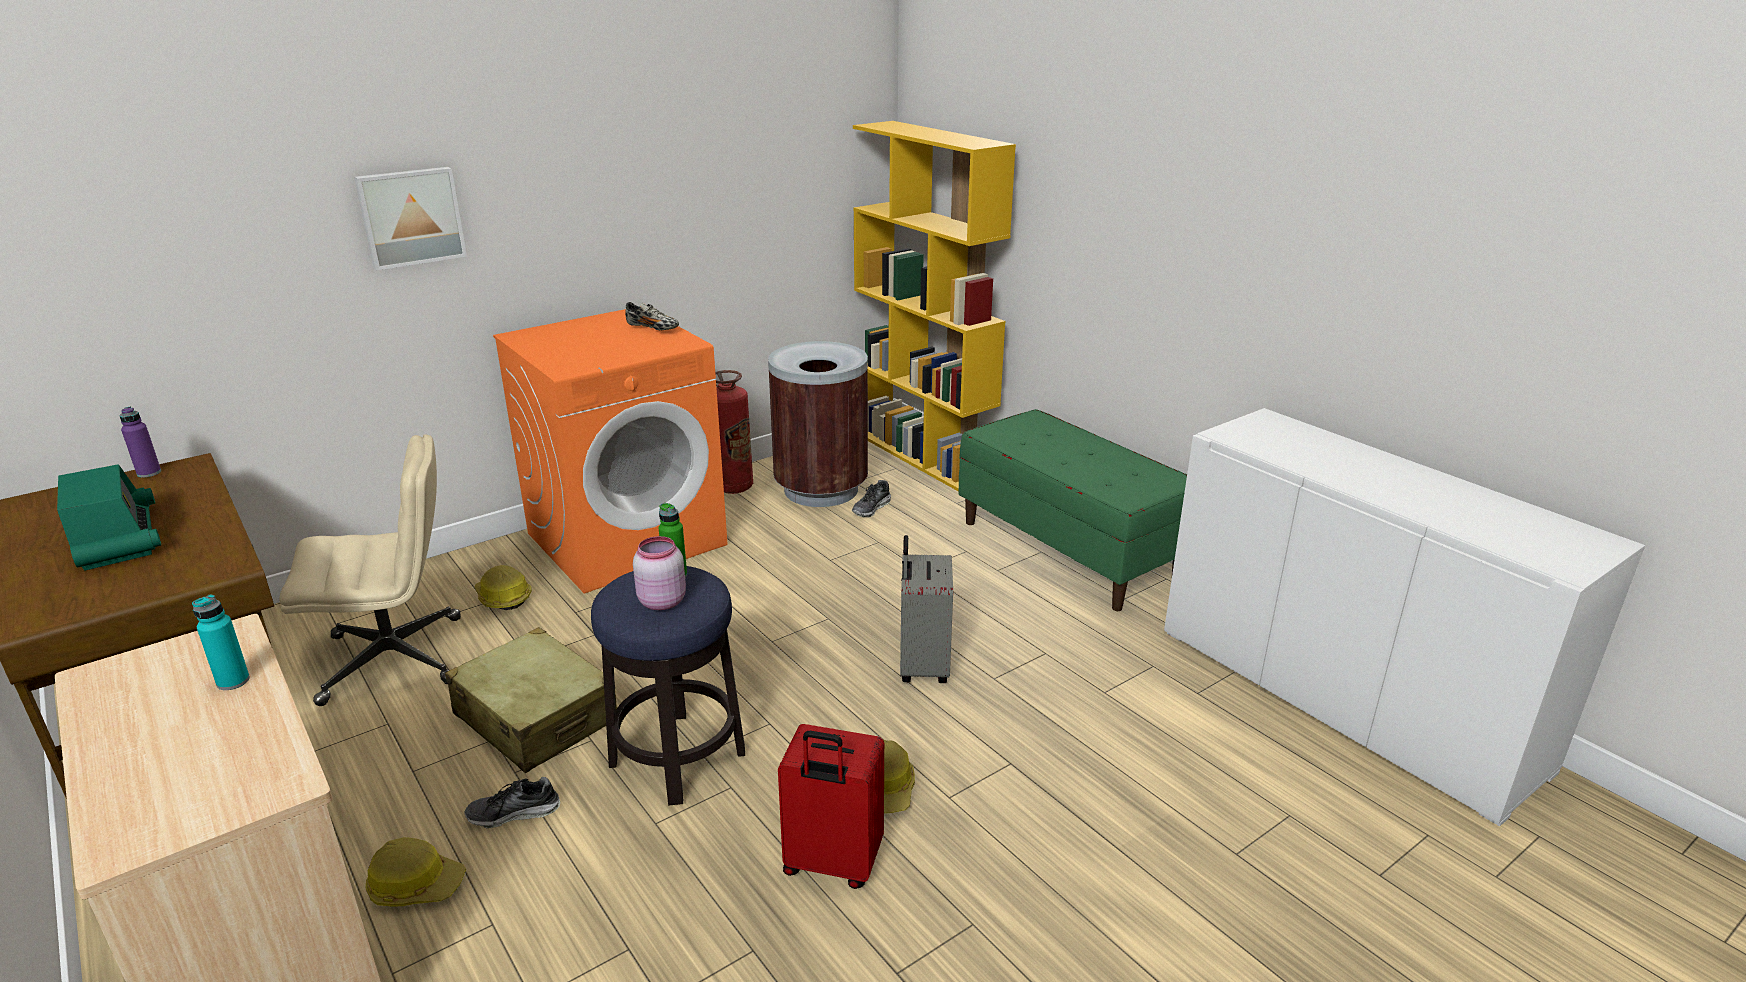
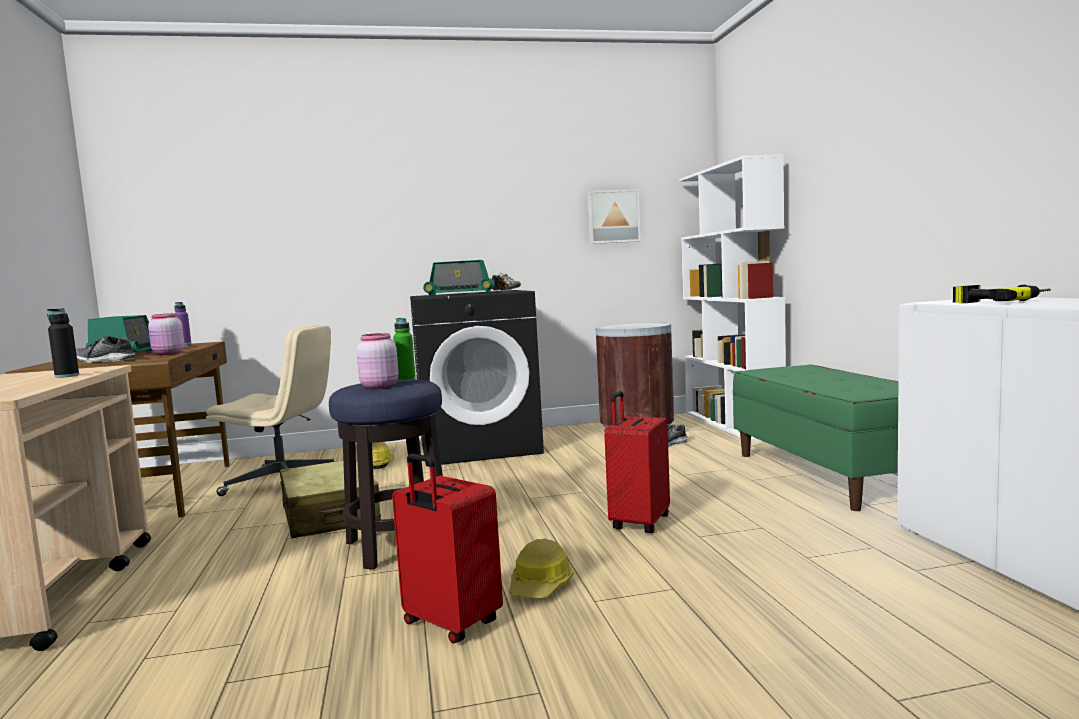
camera: 25 degrees right, 20 degrees down
(208, 536) = (167, 354): none -> pink jar
(233, 681) = (67, 376): turquoise bottle -> black bottle
(411, 217) = (366, 215): picture -> picture (613, 216)
(416, 885) = (161, 581): hard hat -> none
(514, 813) = (261, 557): shoe -> shoe (106, 361)
(598, 348) = (460, 294): none -> radio
(627, 538) = (480, 446): orange washing machine -> black washing machine
(734, 487) = (574, 430): fire extinguisher -> none
(922, 667) = (638, 523): grey suitcase -> red suitcase
(924, 455) = (733, 424): yellow bookcase -> white bookcase
(1285, 442) = (1001, 301): none -> power drill

